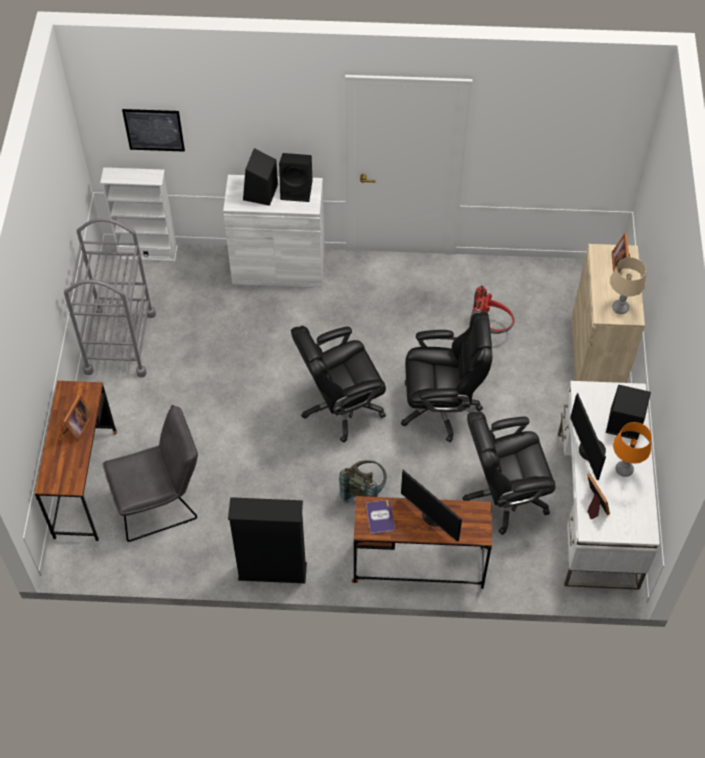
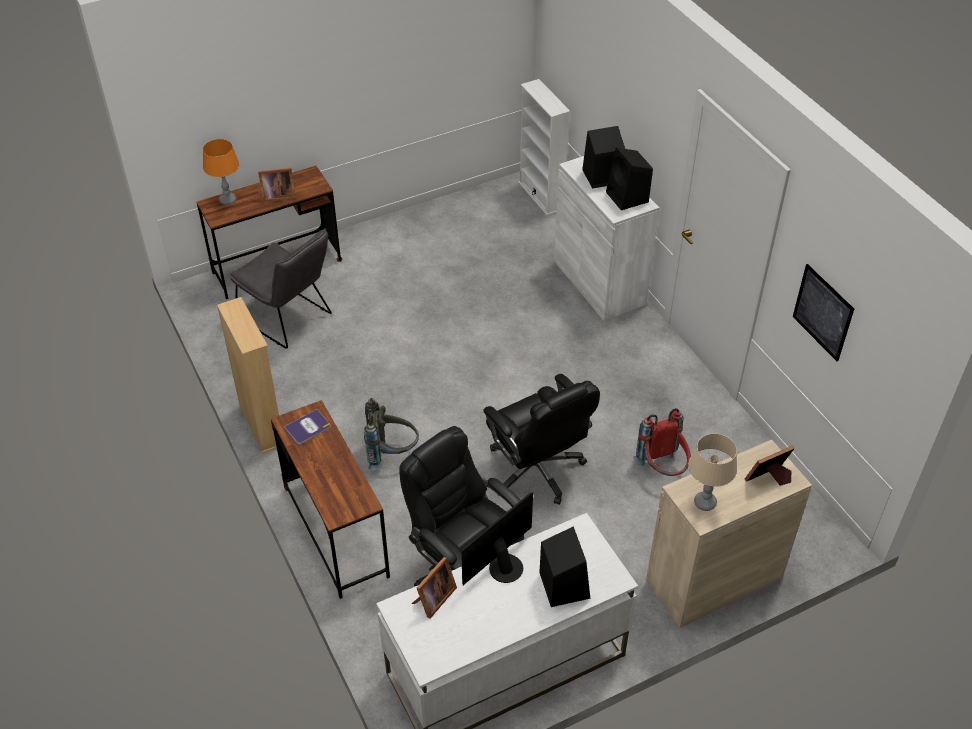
camera: 60 degrees right, 10 degrees down
(120, 342) = (433, 222): grey cart -> none
(154, 130) = (574, 60): picture -> picture (823, 312)
(272, 572) = (262, 424): black bookcase -> beige bookcase
(340, 406) = (477, 393): black office chair -> none
(433, 516) = (334, 468): monitor -> none
(624, 470) = (500, 610): orange table lamp -> orange table lamp (227, 200)

